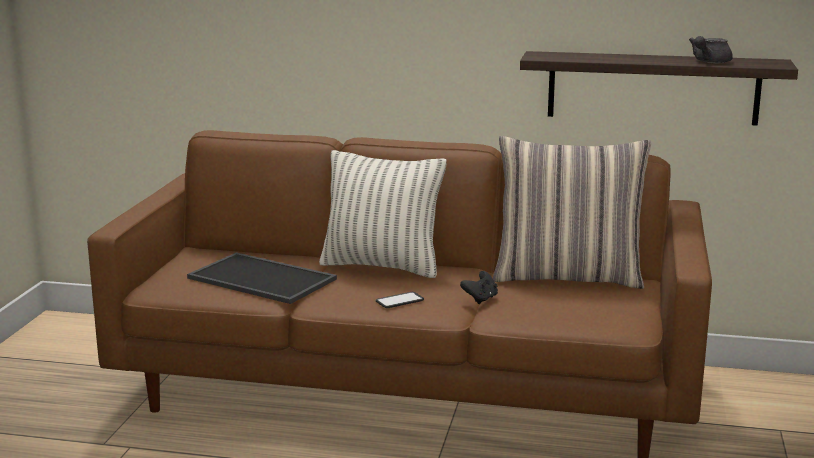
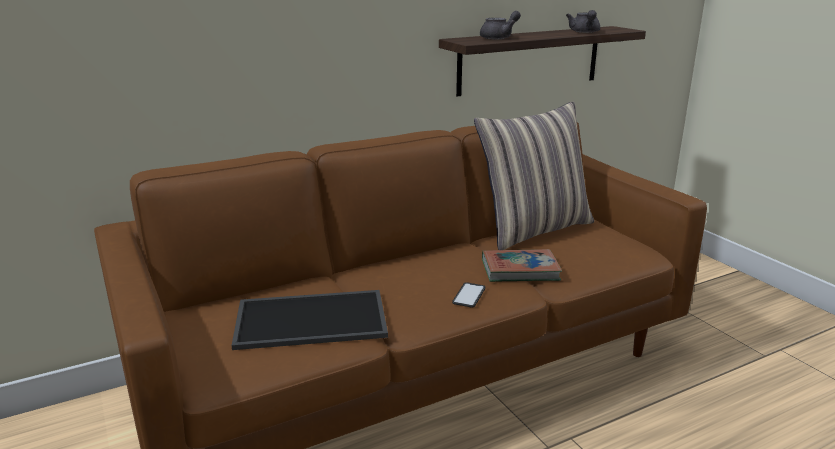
camera: 40 degrees left, 5 degrees up
(382, 266) = (391, 266): pillow -> none
(480, 299) = (520, 270): black game controller -> book
(586, 56) = (499, 37): none -> grey teapot

